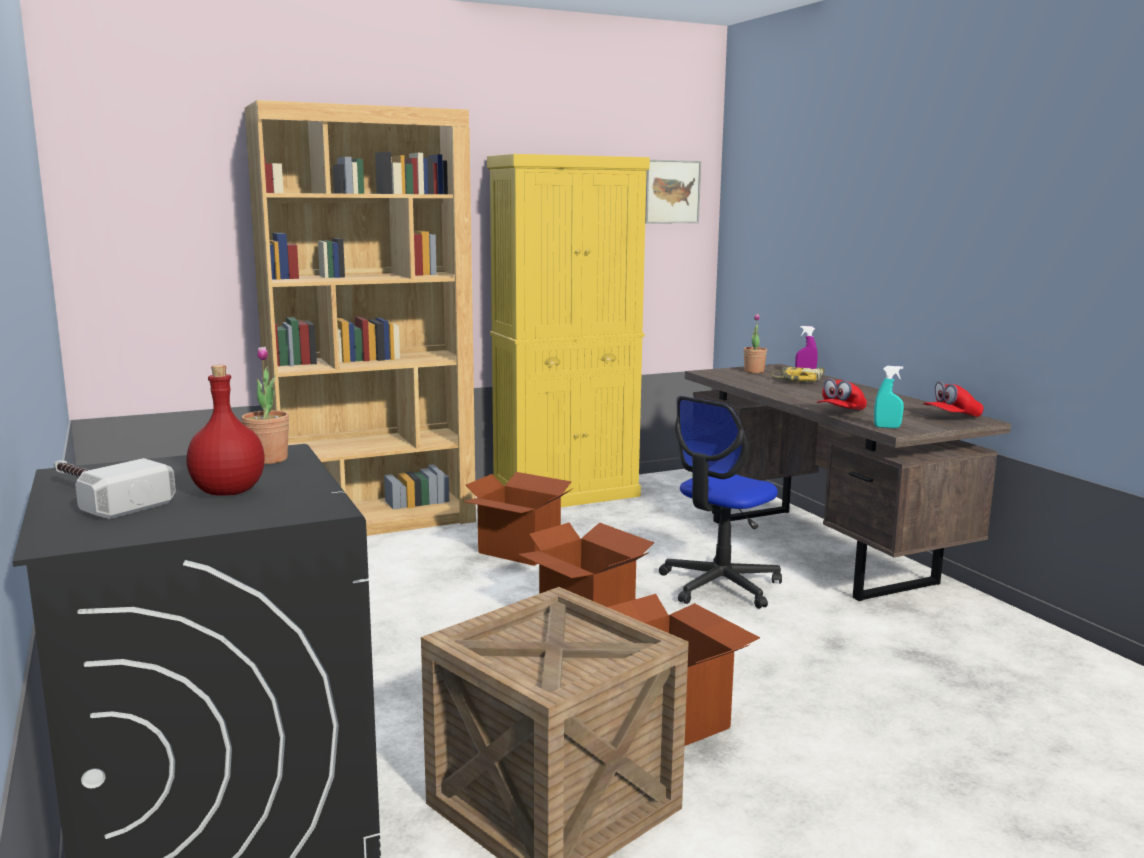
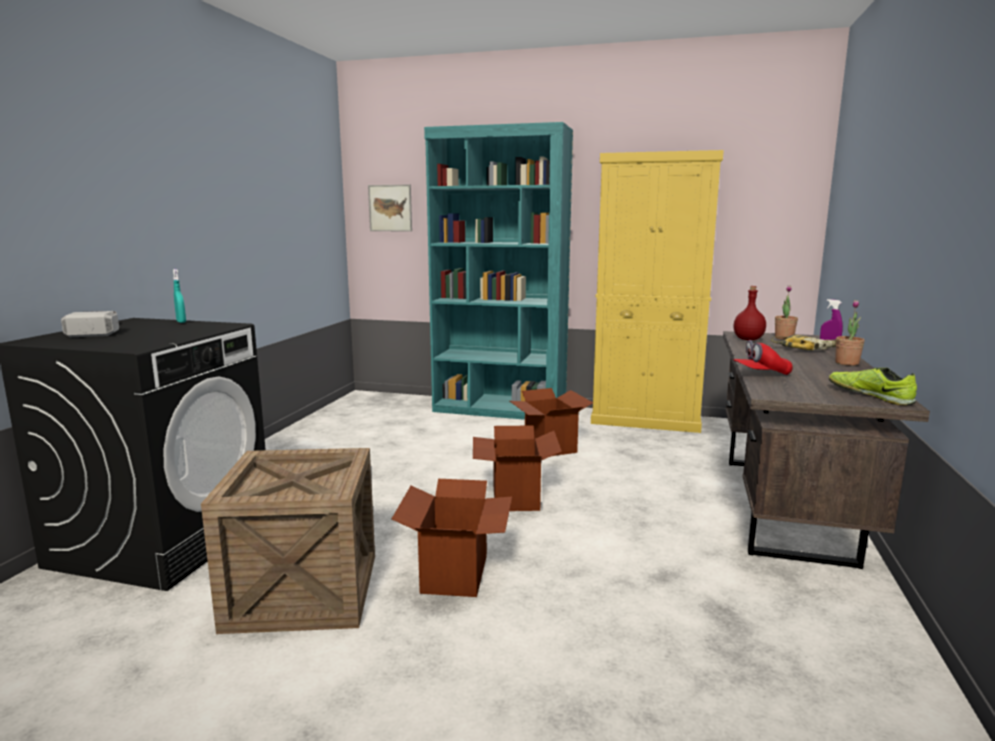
camera: 40 degrees right, 0 degrees up
(227, 492) = (139, 336): red bottle -> red bottle (748, 339)
(268, 459) = (209, 327): potted plant -> potted plant (847, 363)
(375, 521) = (500, 409): brown bookcase -> turquoise bookcase
(672, 191) = (776, 181): picture -> picture (390, 208)
(720, 585) = (648, 506): office chair -> none
(887, 427) = (768, 390): turquoise spray bottle -> turquoise spray bottle (181, 322)
(952, 417) = (870, 395): red cap -> shoe

